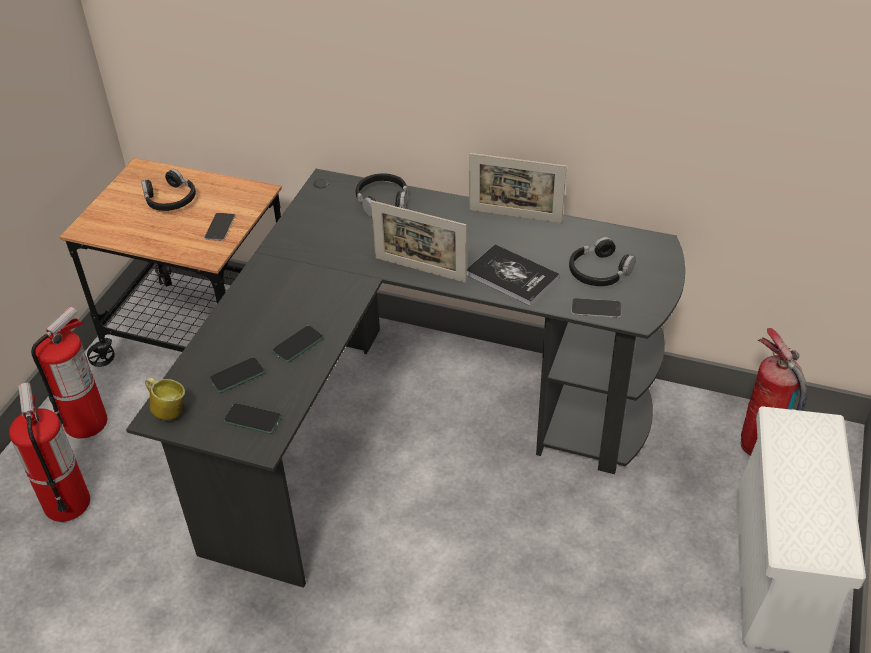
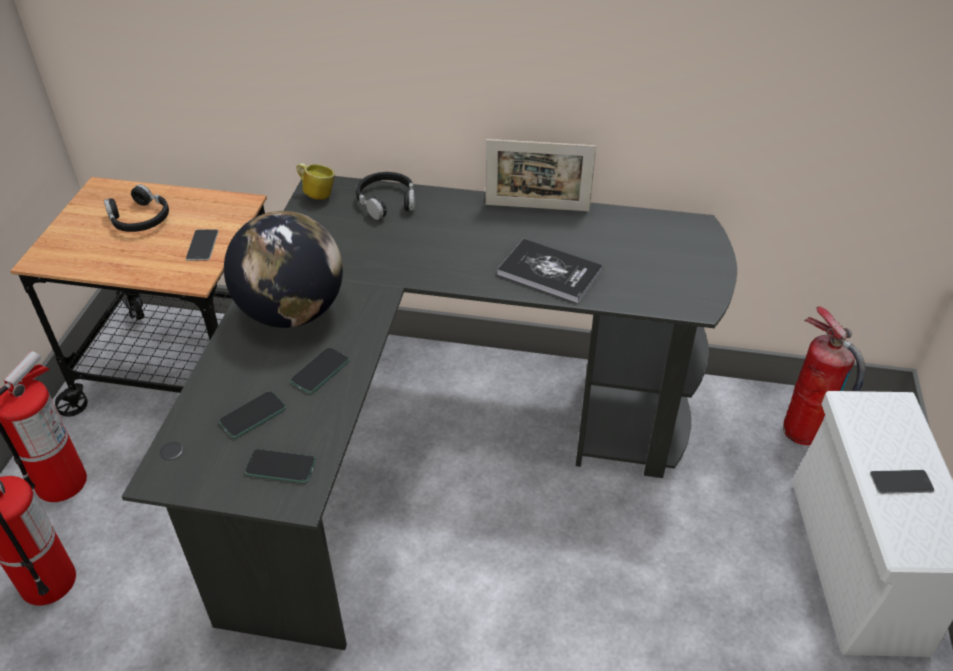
camera: 10 degrees left, 0 degrees up
(168, 409) = (172, 466): mug -> mug (317, 194)
(283, 293) = (292, 312): none -> globe
(420, 270) = (445, 273): picture frame -> none
(596, 308) = (650, 299): phone -> phone (901, 482)
(599, 271) = (643, 259): black headphones -> none

